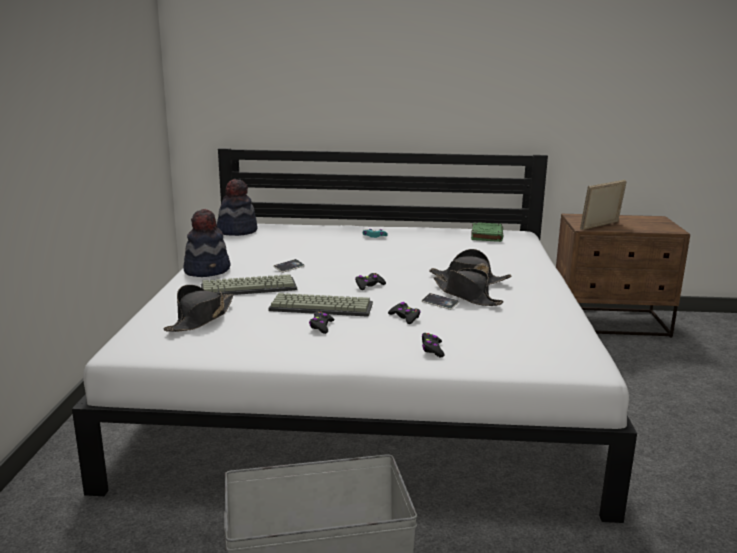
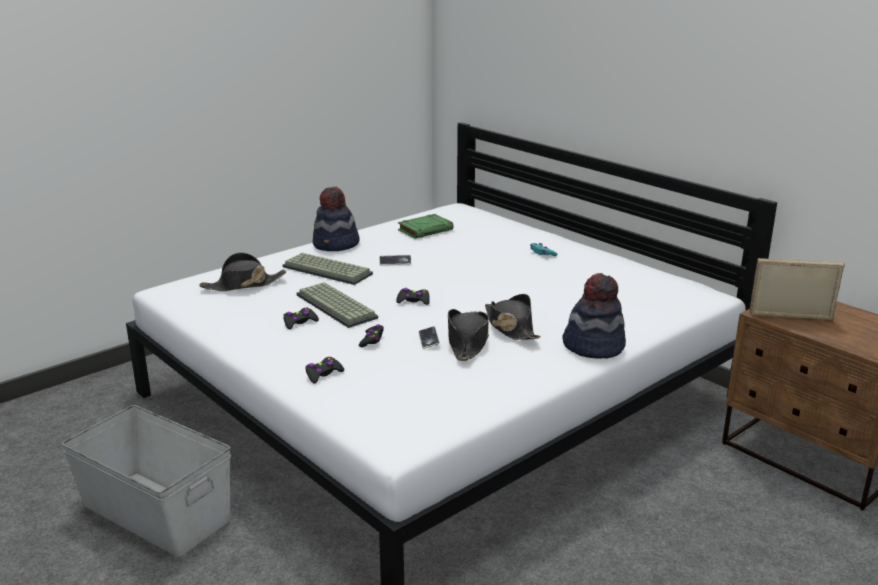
camera: 45 degrees right, 5 degrees up
(237, 231) = (440, 212): hat -> hat (593, 346)
(486, 235) = (655, 287): green book -> green book (425, 230)

